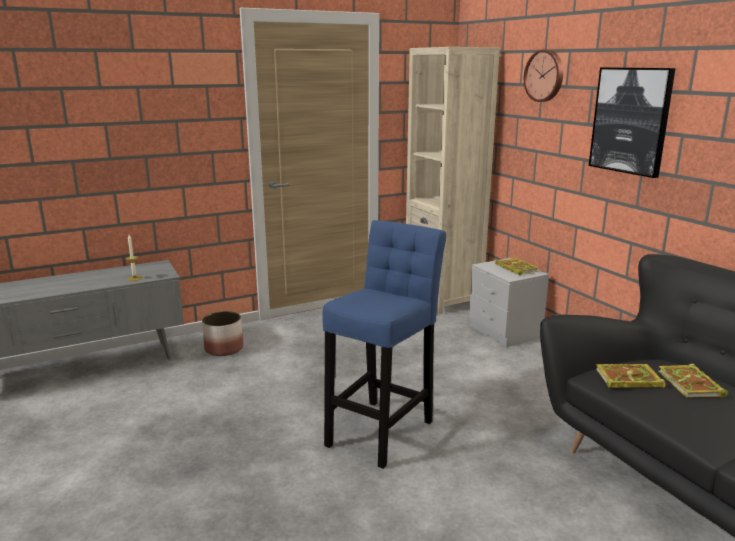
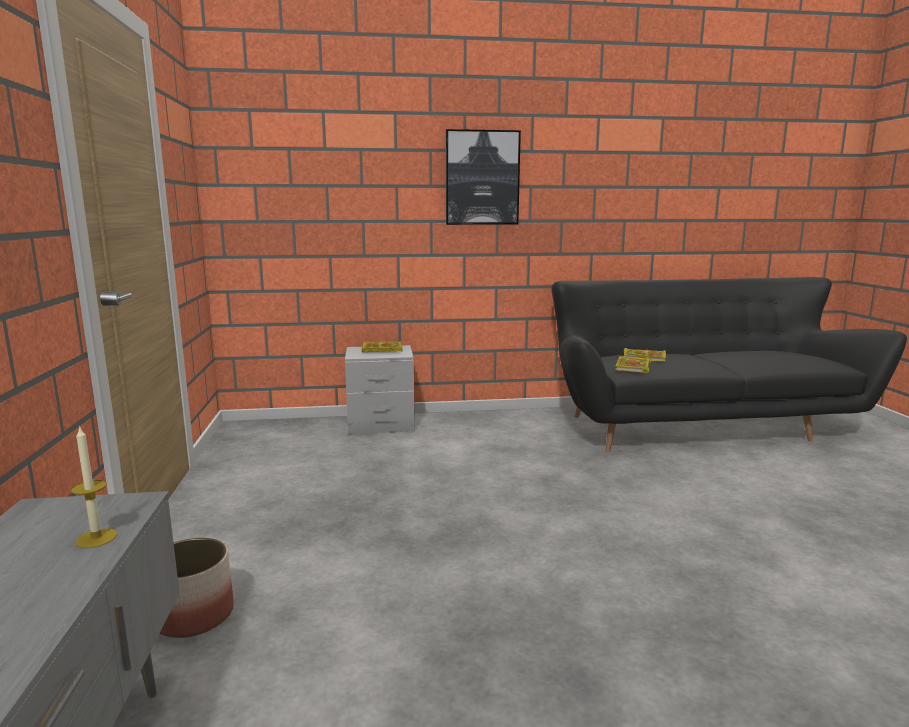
camera: 70 degrees left, 5 degrees down
(382, 429) = (538, 521): blue stool -> none
(442, 299) = (261, 431): beige bookcase -> none
(545, 76) = (366, 138): wall clock -> none

